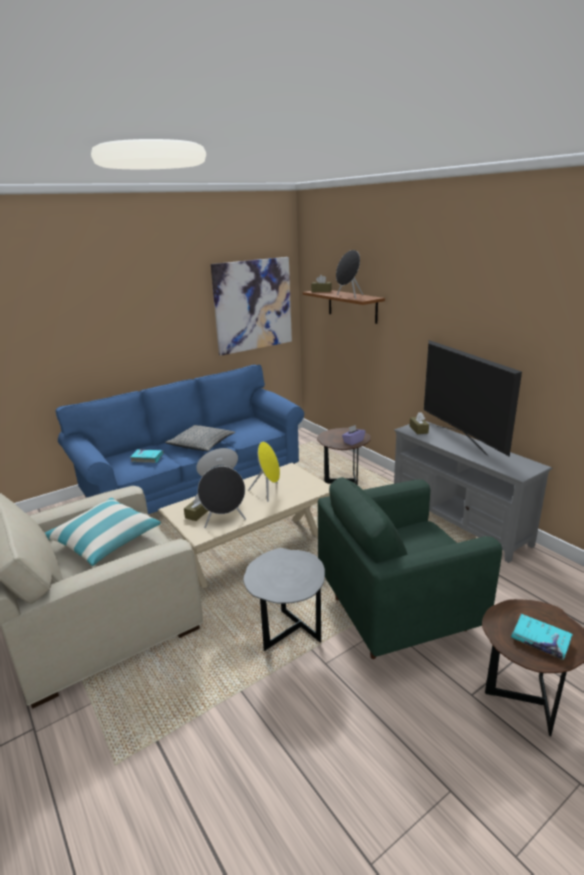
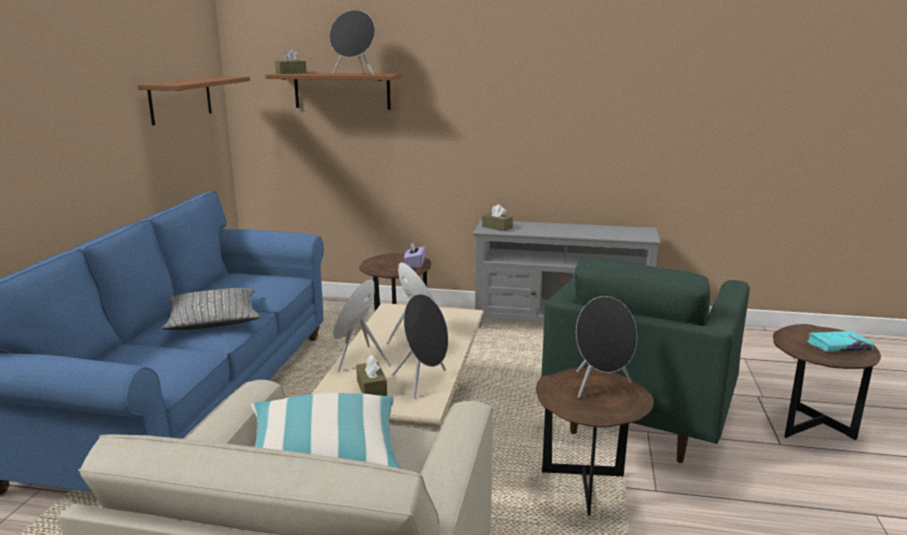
camera: 45 degrees left, 5 degrees down
(147, 458) = (160, 359): turquoise book -> none
(253, 305) = (181, 99): picture -> brown shelf
(288, 636) = (586, 489): grey side table -> brown side table
(297, 571) = (600, 387): none -> black speaker
(461, 440) = (552, 226): television -> none

